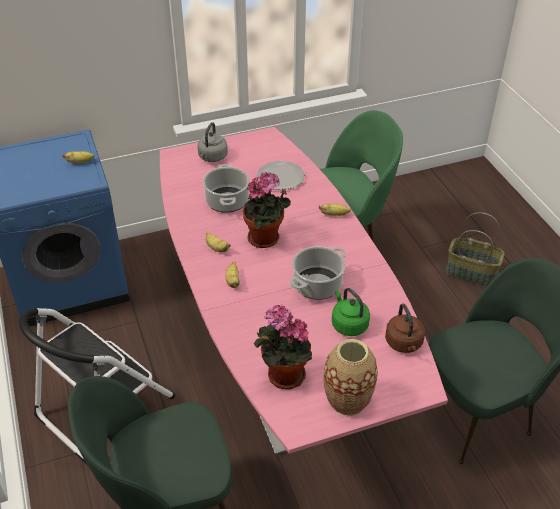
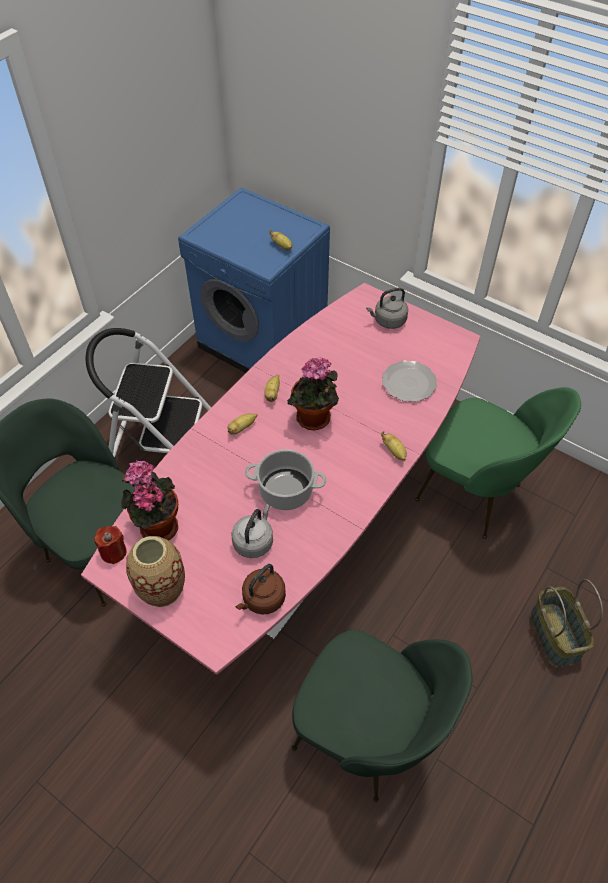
camera: 55 degrees right, 10 degrees up
(227, 202) = (338, 366): cooking pot -> none
(285, 416) = (113, 552): none -> red candle
(348, 324) = (254, 541): green kettle -> grey kettle

